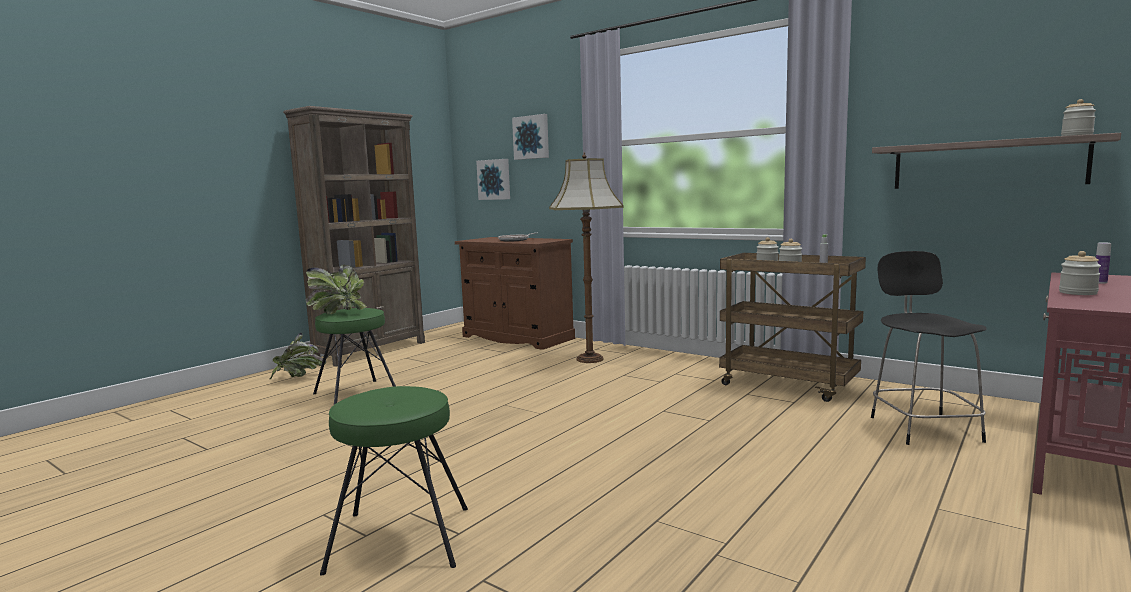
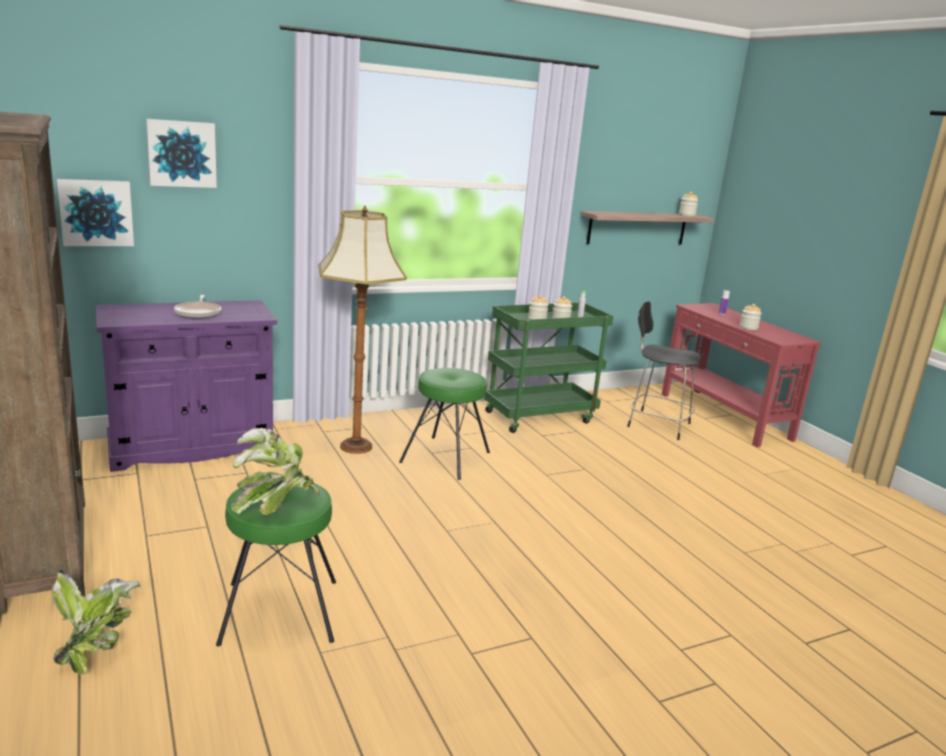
camera: 65 degrees left, 10 degrees up
(400, 539) = (731, 666): green stool -> green stool (446, 457)
(517, 337) = (192, 446): brown cabinet -> purple cabinet
(789, 385) = (540, 417): brown cart -> green cart

